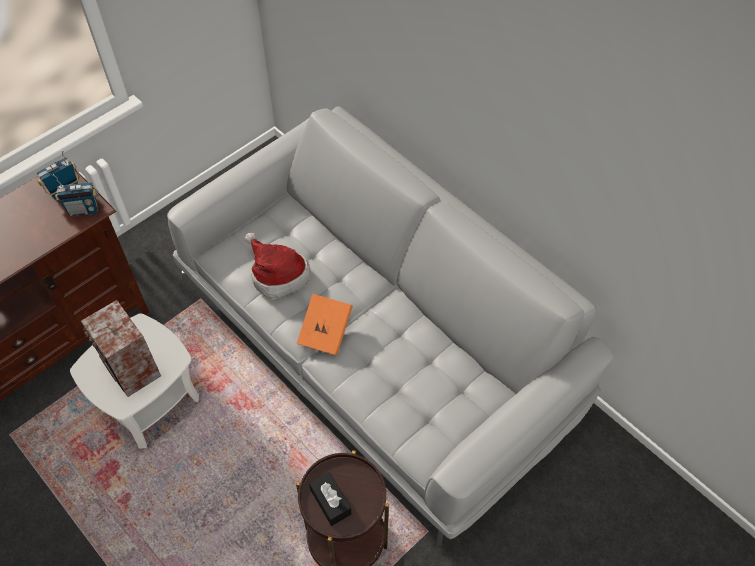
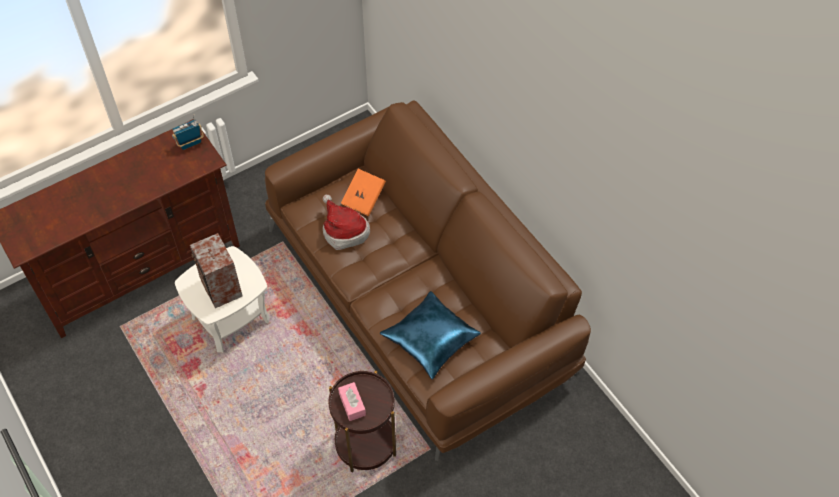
camera: 10 degrees right, 0 degrees up
(84, 210) = (202, 161): radio -> none
(325, 332) = (373, 281): orange book -> orange book (364, 199)
(330, 502) = (352, 404): black tissue box -> pink tissue box
(376, 346) = (419, 300): grey sofa -> brown sofa
(413, 396) = (431, 339): none -> blue pillow

